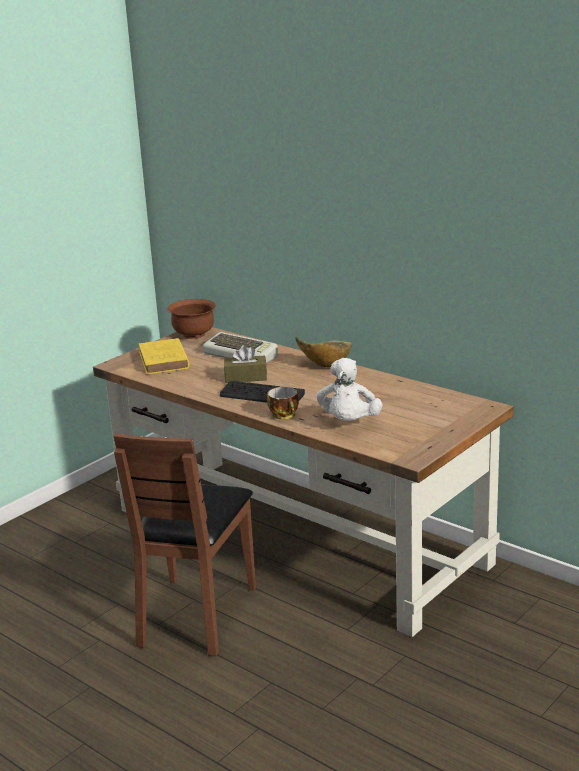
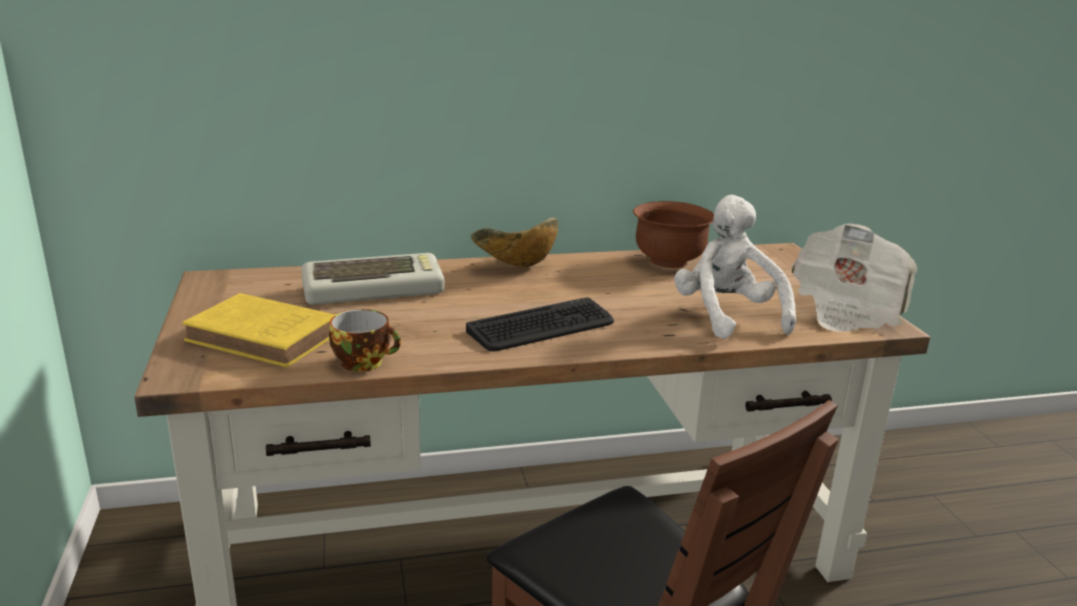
camera: 55 degrees left, 0 degrees up
(194, 335) = (223, 287): brown bowl -> brown bowl (669, 261)
(246, 377) = (458, 313): brown tissue box -> none
(285, 415) = (641, 338): cup -> cup (365, 362)
(349, 423) = (727, 316): white plush toy -> white plush toy turned 150 degrees counterclockwise
(417, 444) = (846, 309): none -> newspaper

